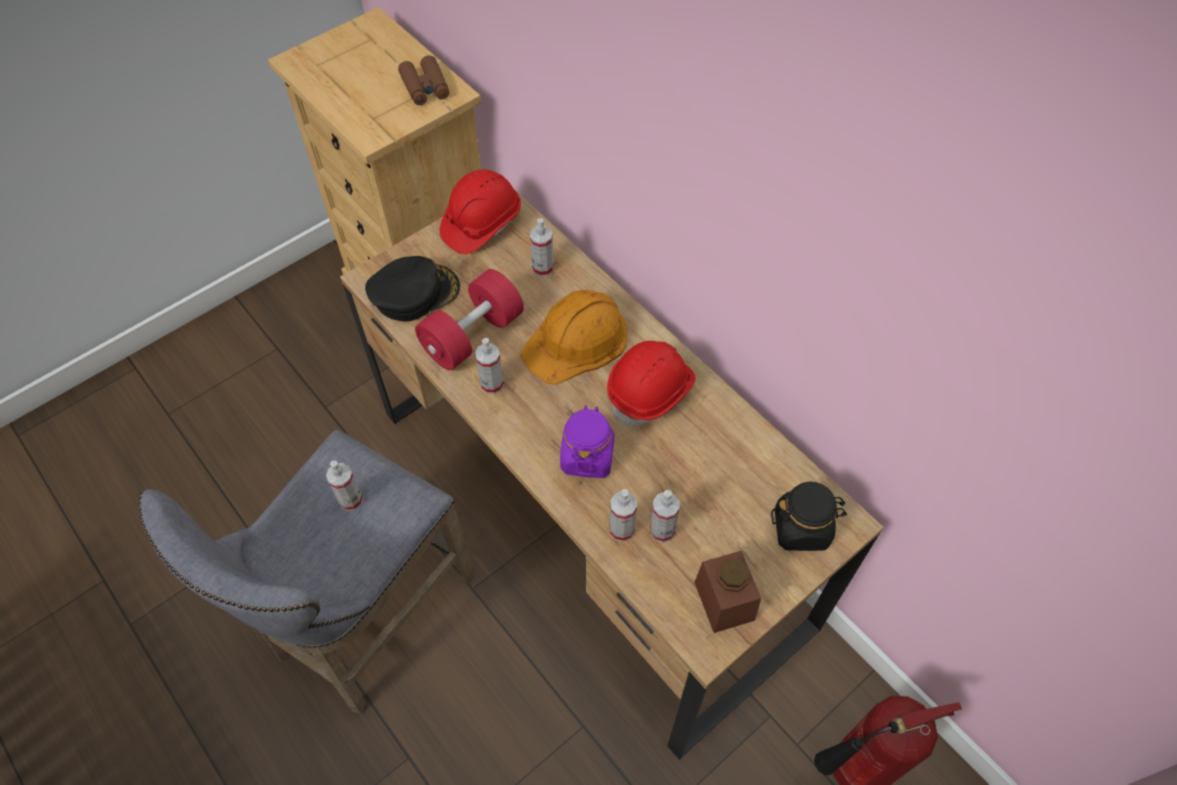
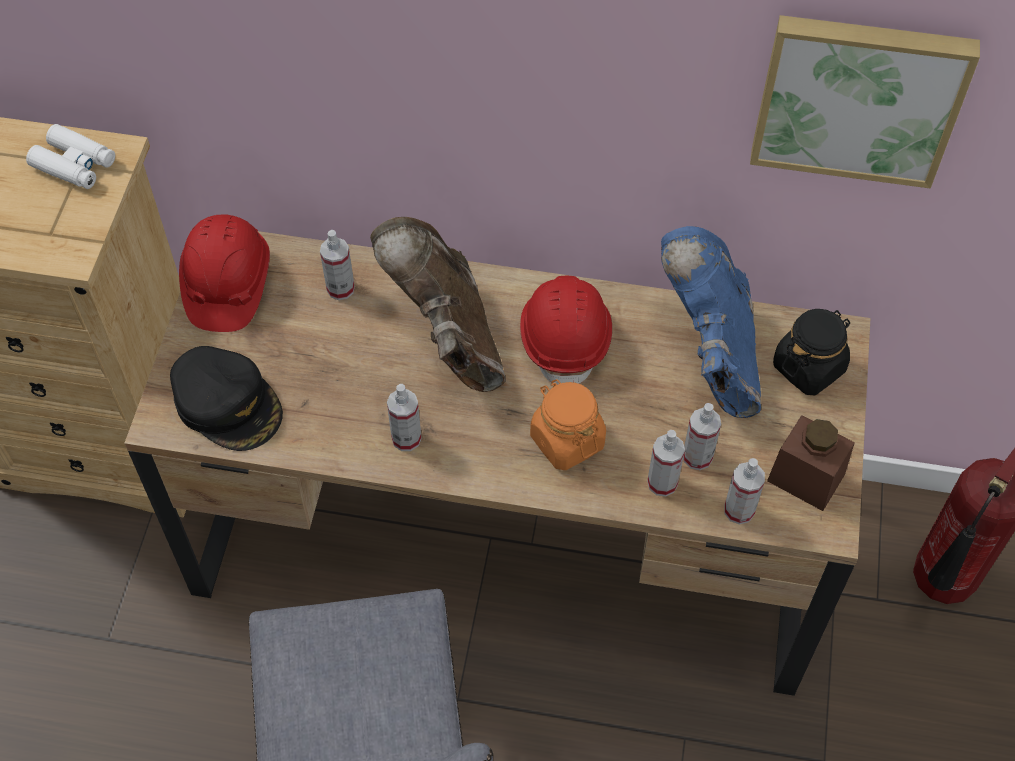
camera: 40 degrees left, 0 degrees up
(351, 500) = (354, 663): spray bottle -> spray bottle (739, 510)
(414, 292) = (228, 403): black cap -> black cap turned 105 degrees clockwise
(425, 87) = (74, 164): brown binoculars -> white binoculars
(473, 335) = (337, 404): red dumbbell -> none
(577, 341) = (447, 338): orange hard hat -> brown boot
(587, 456) = (566, 440): purple jar -> orange jar
(738, 471) = (712, 356): none -> blue boot
(918, 325) = (859, 97): none -> picture

